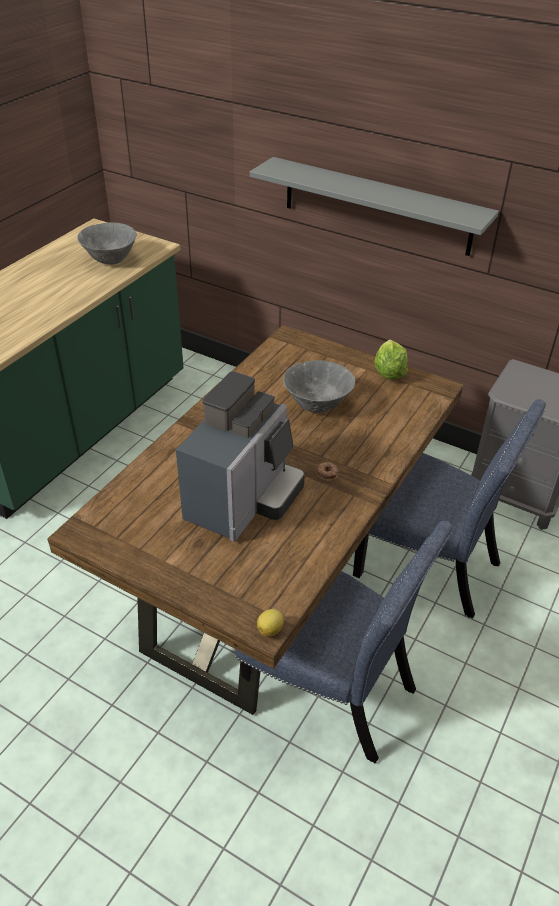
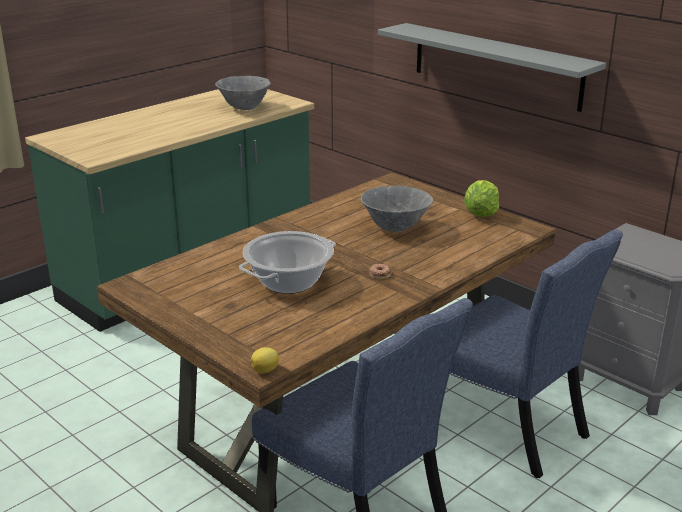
camera: 15 degrees right, 15 degrees down
(244, 499) = (289, 282): coffee machine -> cooking pot

